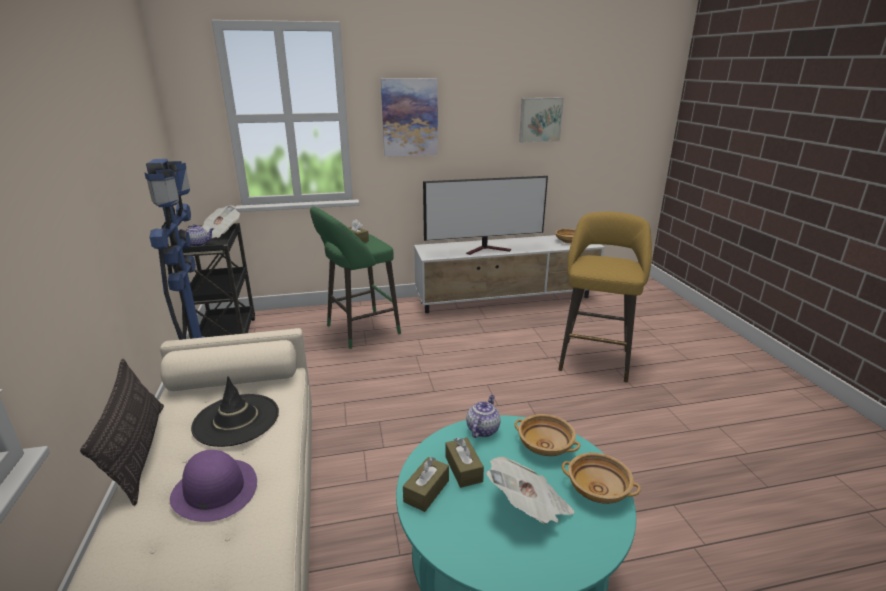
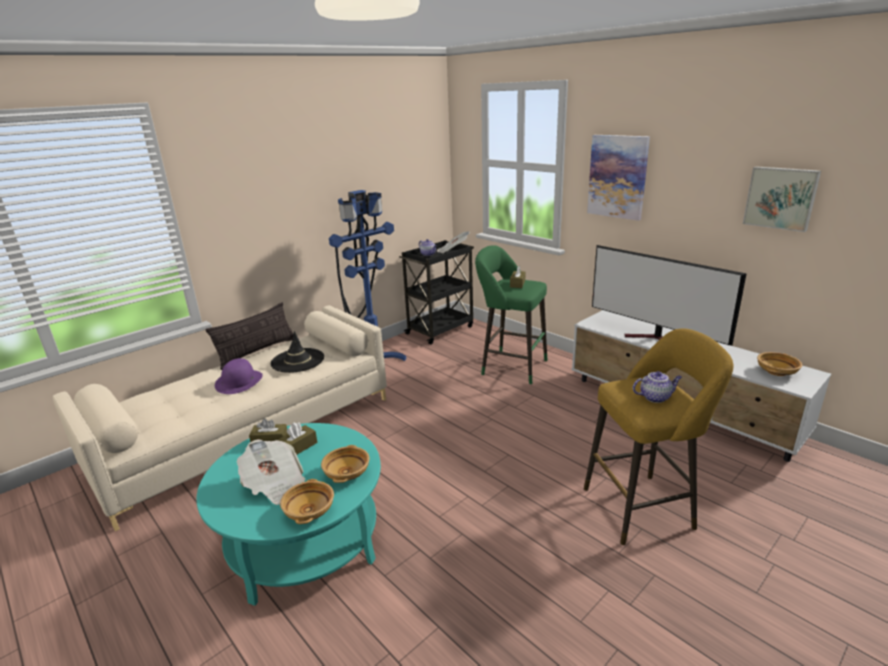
camera: 60 degrees right, 0 degrees up
(482, 429) = (347, 440): teapot -> teapot (655, 397)

